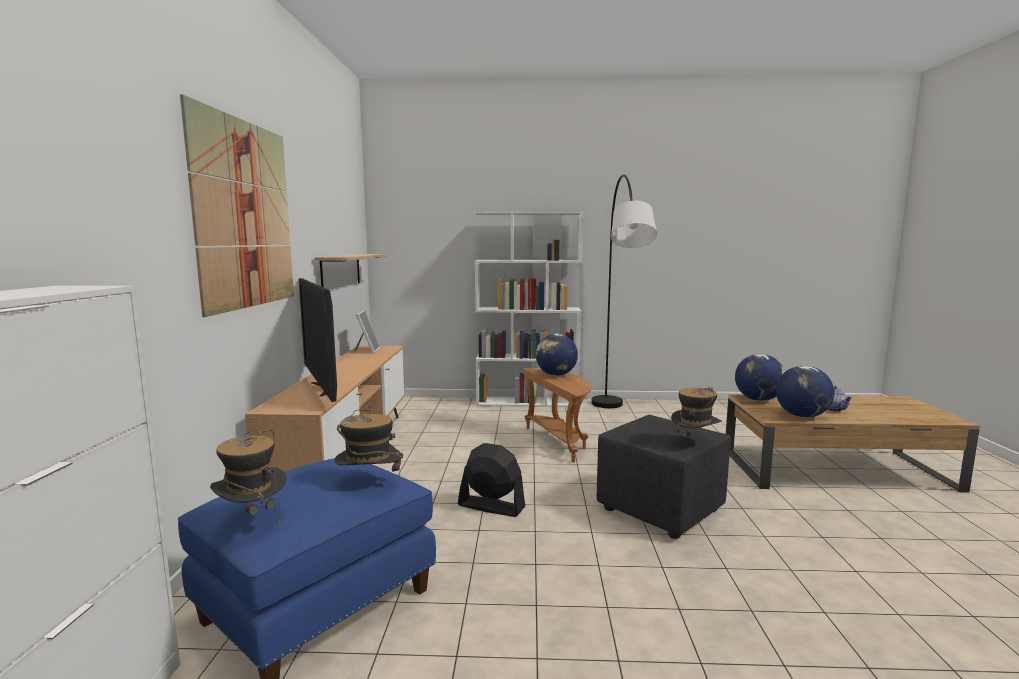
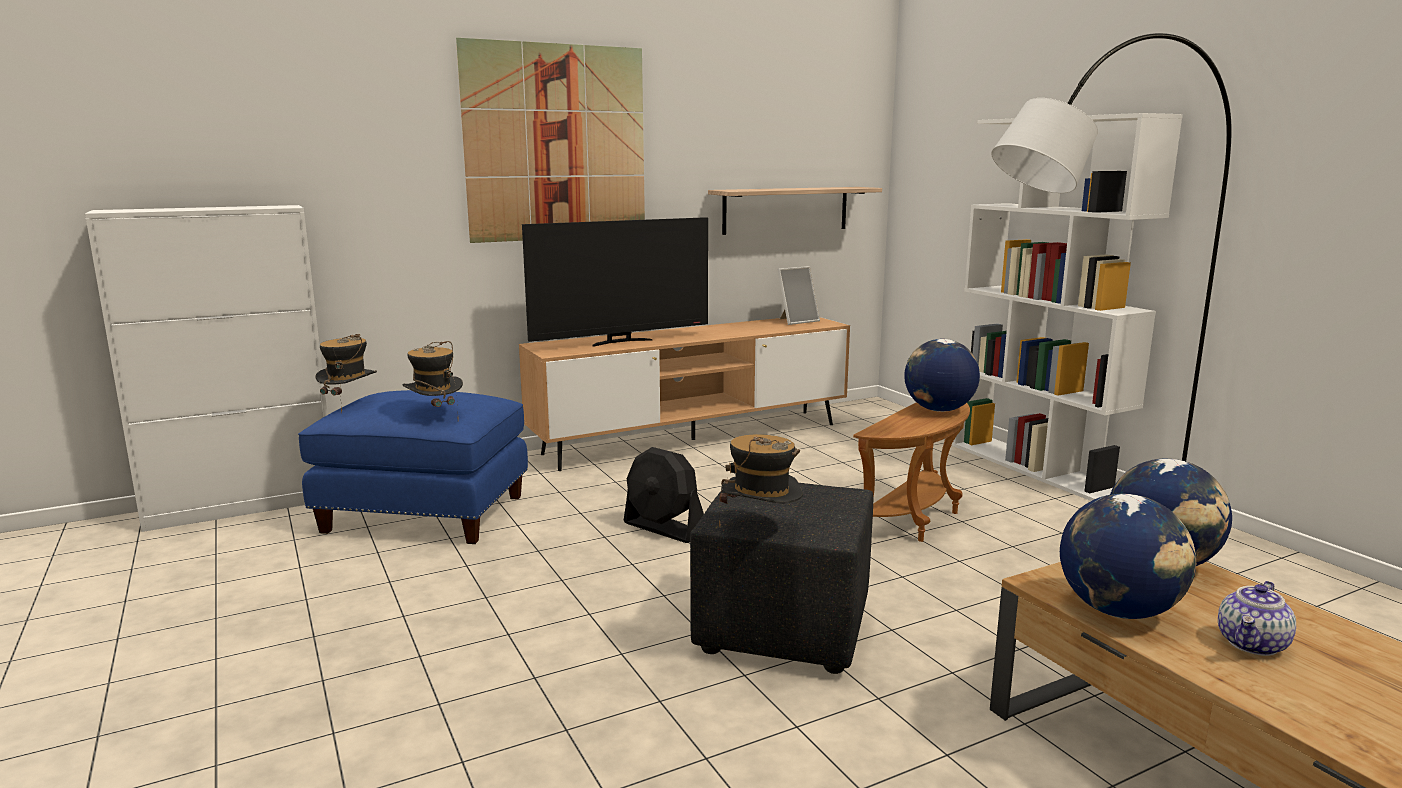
camera: 60 degrees right, 5 degrees up
(322, 388) = (620, 342): television -> television turned 150 degrees counterclockwise
(491, 506) = (664, 528): black fan -> black fan turned 135 degrees clockwise

